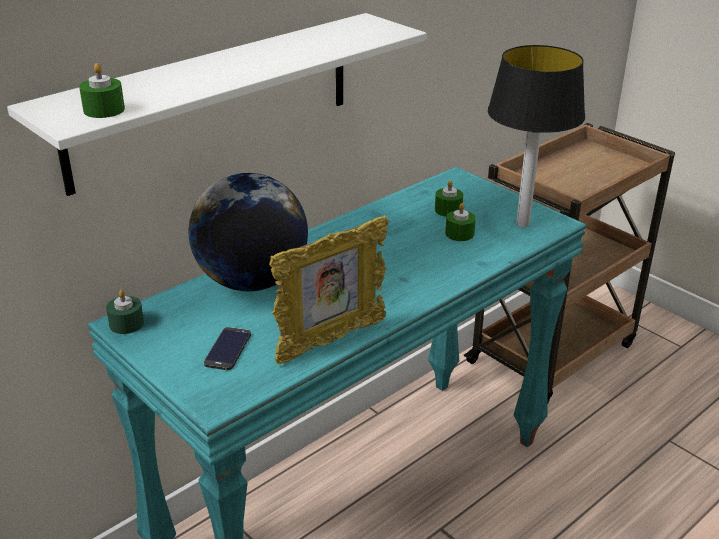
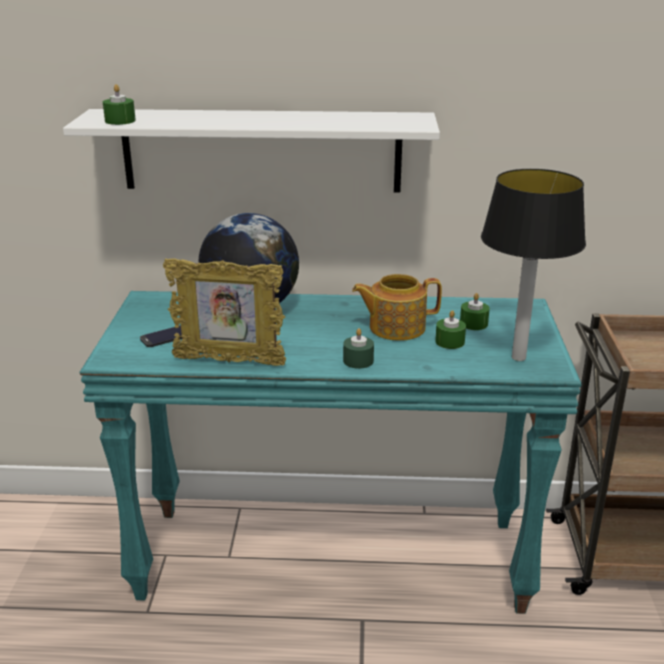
camera: 45 degrees right, 5 degrees down
(126, 323) = (145, 299): green candle -> green candle (358, 361)
(401, 240) = (395, 327): none -> teapot

